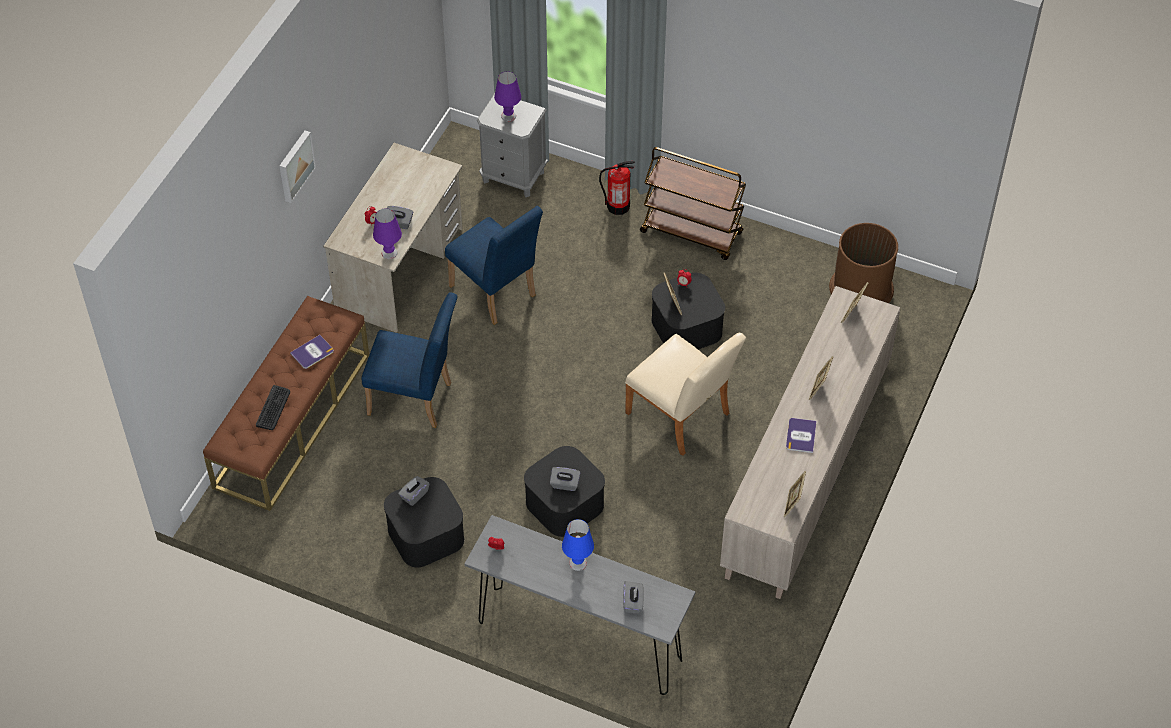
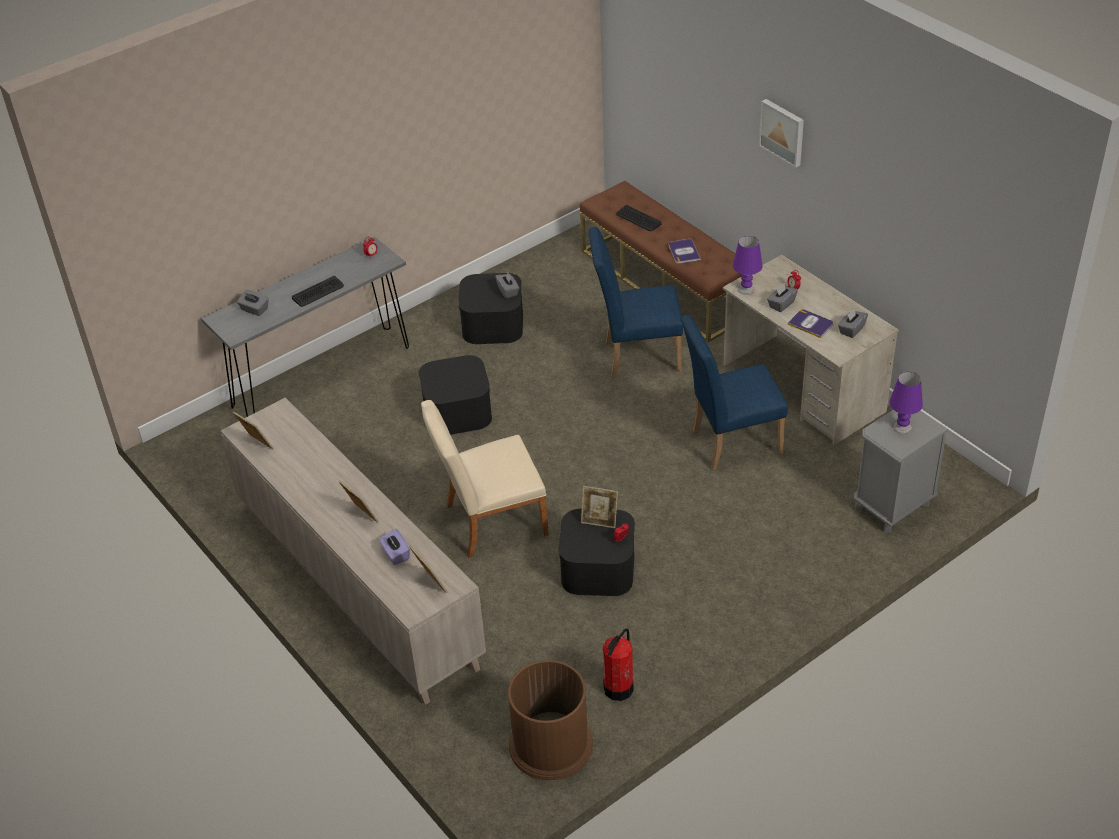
camera: 120 degrees right, 10 degrees down
(416, 400) = (636, 356): blue chair -> blue chair turned 45 degrees clockwise
(565, 484) = (447, 377): grey tissue box -> grey tissue box (851, 330)
(577, 563) = (318, 292): blue table lamp -> keyboard
(618, 206) = (801, 576): fire extinguisher -> fire extinguisher (619, 688)
(692, 232) = (726, 624): brown cart -> none
(801, 435) = (321, 480): book -> book (811, 324)
(840, 348) = (395, 554): none -> purple tissue box

